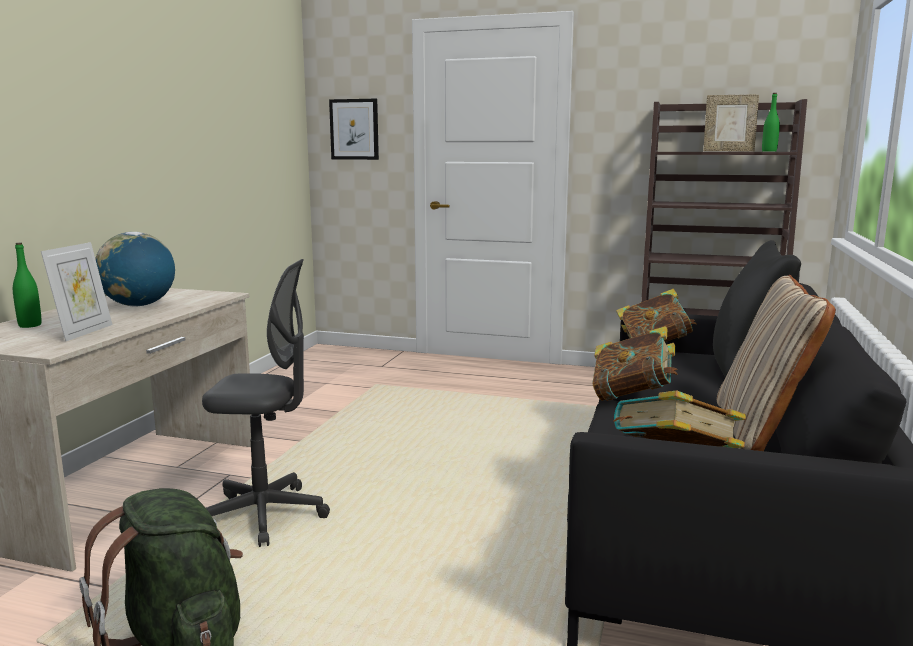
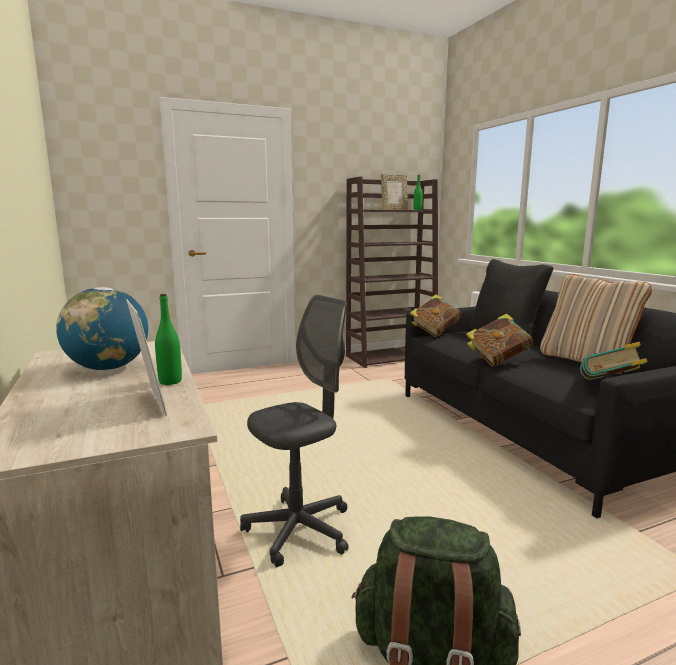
camera: 40 degrees left, 0 degrees up
(30, 325) = (51, 413): green bottle -> green bottle (170, 381)
(354, 129) = (107, 189): picture -> none

